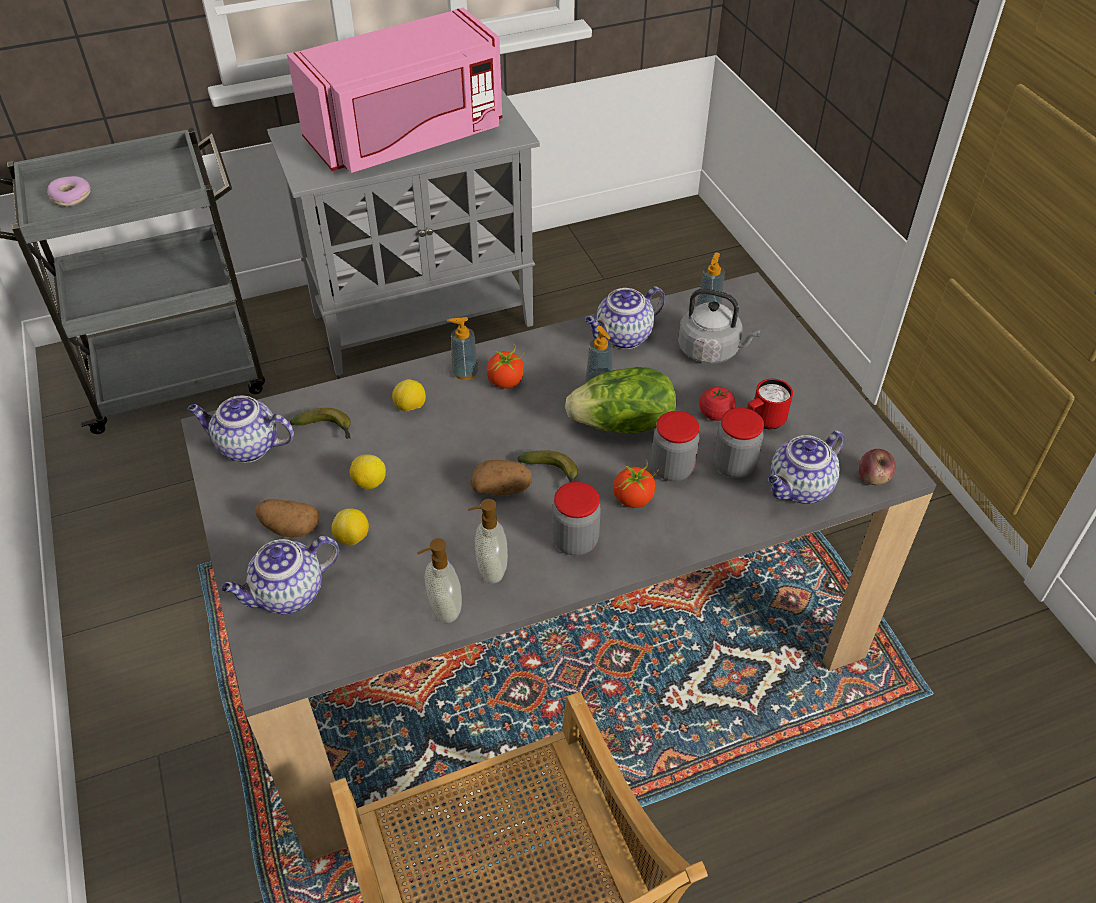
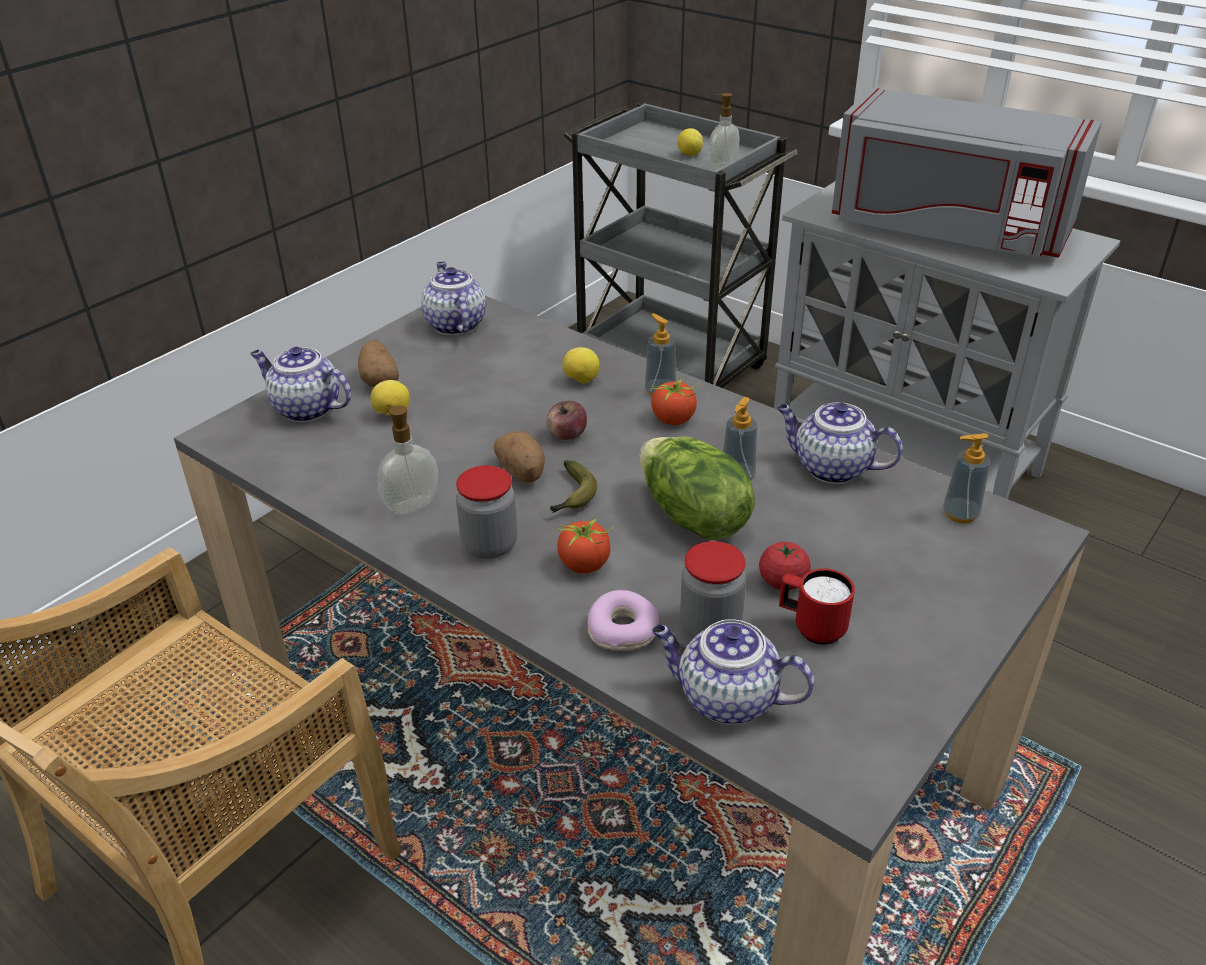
camera: 60 degrees right, 10 degrees down
(71, 197) = (647, 141): donut -> donut (623, 630)
(327, 429) = (511, 351): banana -> none
(369, 483) = (465, 397): lemon -> lemon (689, 154)
(407, 137) = (947, 230): pink microwave -> grey microwave
(443, 609) = (343, 496): soap dispenser -> soap dispenser (721, 166)
(672, 469) = (657, 577): jar -> none
(711, 350) = (890, 541): grey kettle -> none
(873, 478) = (815, 770): apple -> apple (567, 435)

